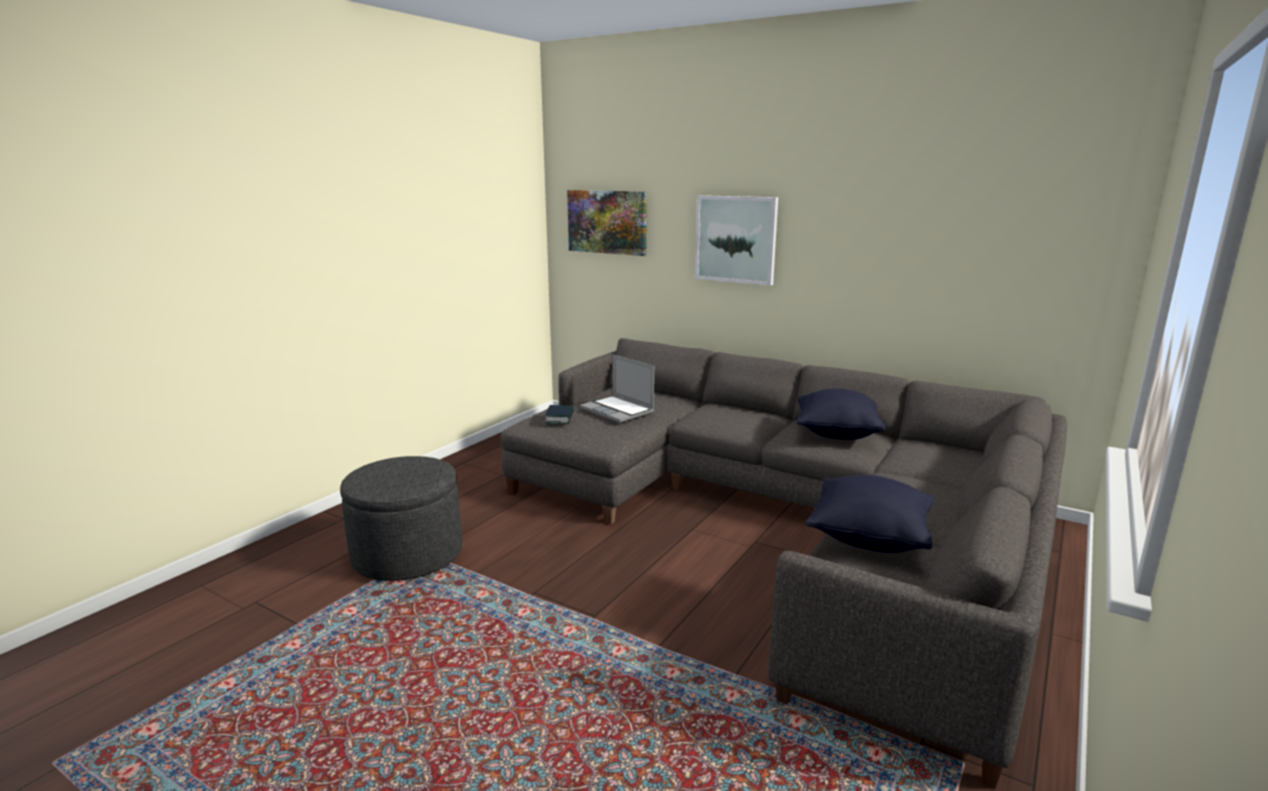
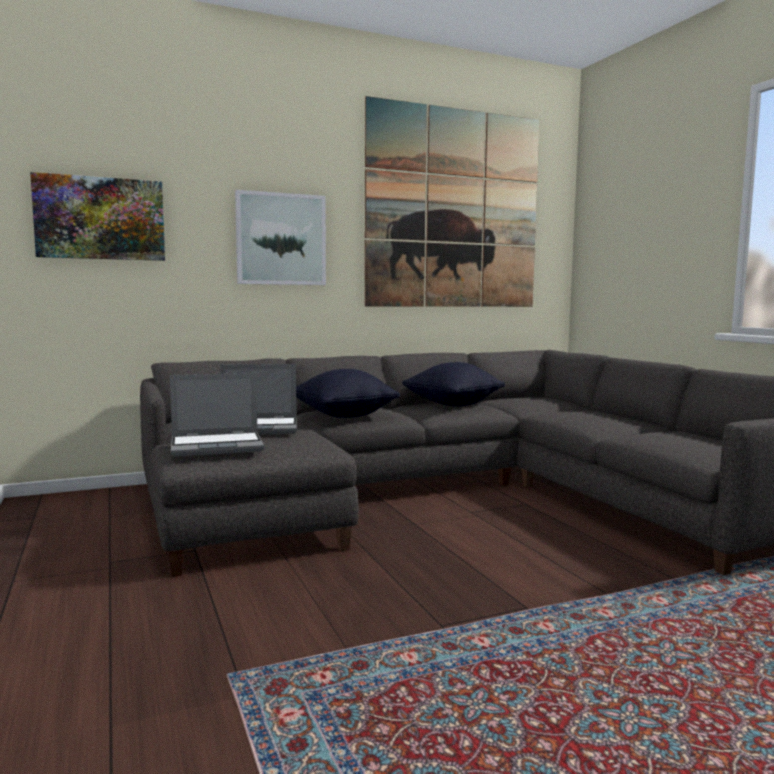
camera: 55 degrees left, 10 degrees down
(407, 555) = (213, 690): grey ottoman -> none
(559, 418) = (218, 446): book -> laptop
(869, 539) = (649, 435): black pillow -> black pillow (344, 415)
(936, 205) = (454, 209): none -> picture

